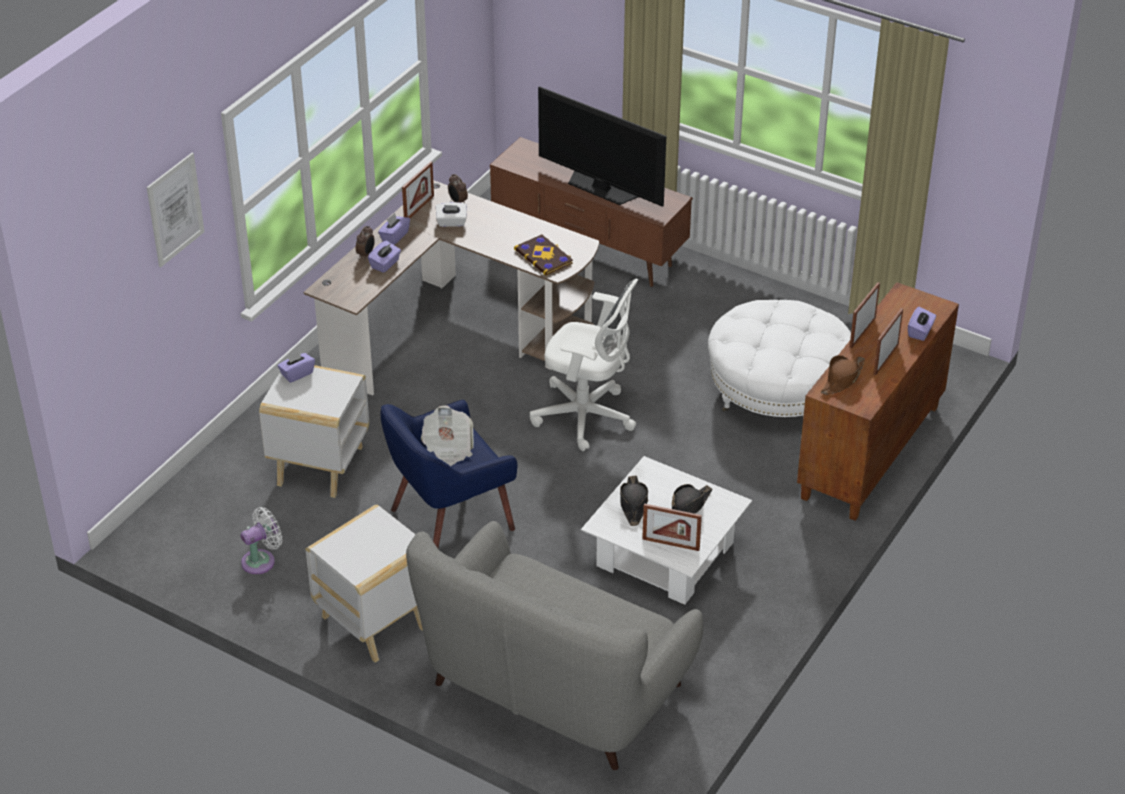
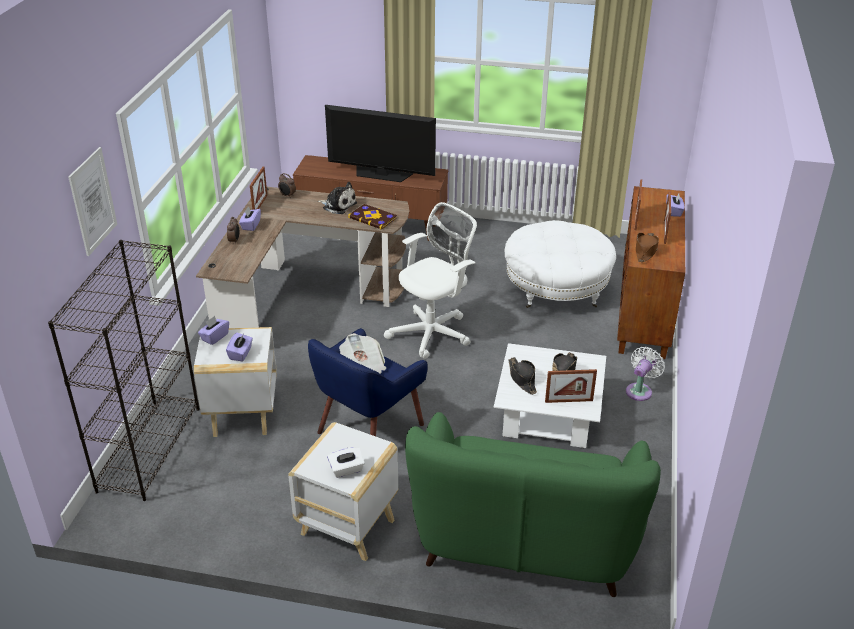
camera: 20 degrees left, 5 degrees down
(205, 482) = (149, 448): none -> black bookcase
(261, 560) = (226, 500): white fan -> white fan (640, 390)
(385, 264) = (253, 245): purple tissue box -> purple tissue box (241, 354)
(451, 222) = (290, 209): white tissue box -> white tissue box (346, 470)
(511, 229) = (338, 205): none -> plush toy
(553, 688) = (525, 541): grey sofa -> green sofa
(587, 417) = (433, 332): white office chair -> white office chair turned 45 degrees counterclockwise

